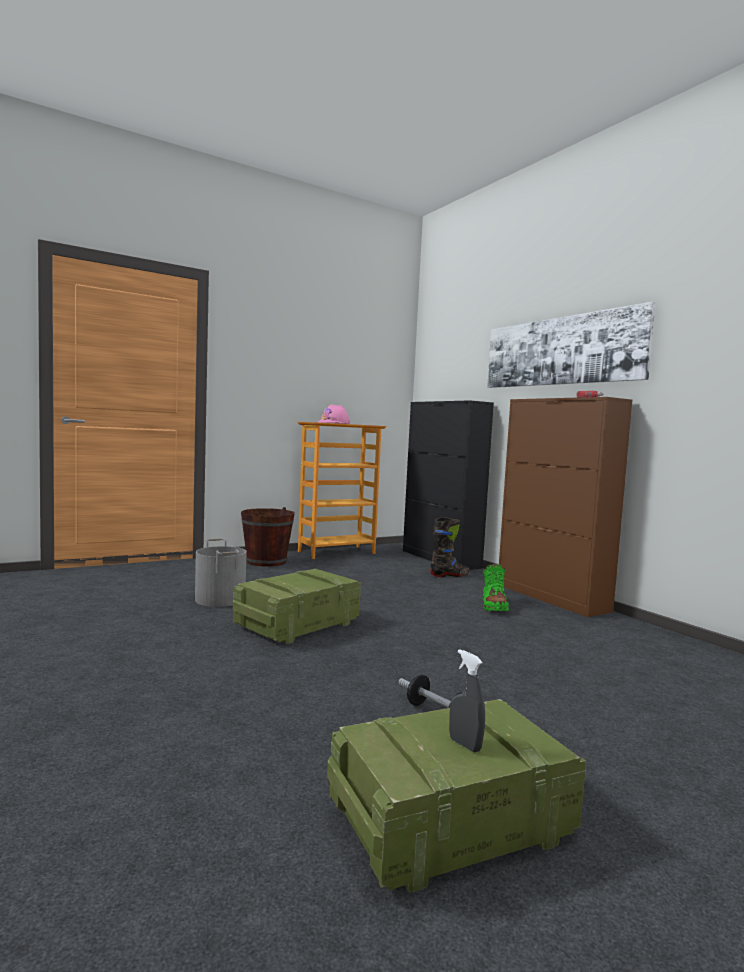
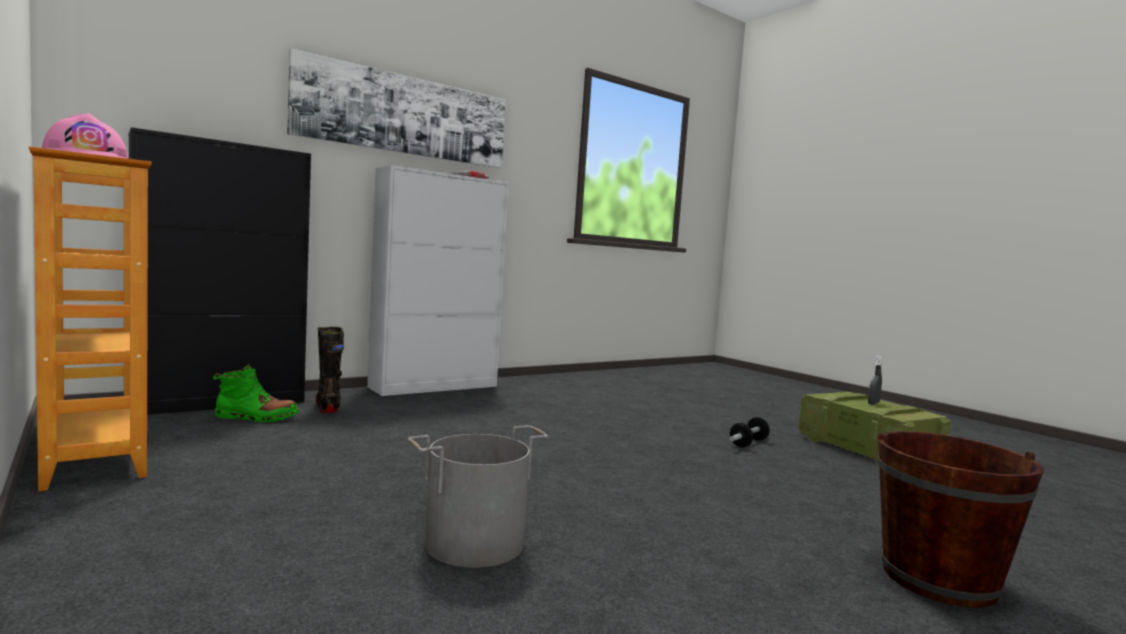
camera: 95 degrees left, 0 degrees up
(266, 562) = (140, 519): brown bucket -> brown bucket (938, 579)
(296, 625) = (586, 484): crate -> none
(494, 606) = (471, 405): green boot -> green boot (256, 418)
(551, 598) = (435, 387): brown cabinet -> white cabinet

